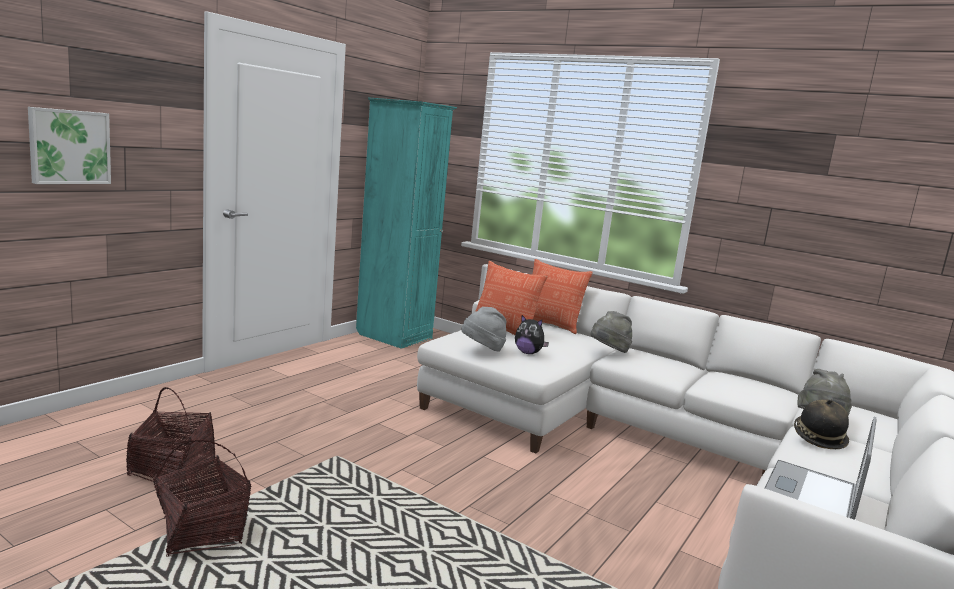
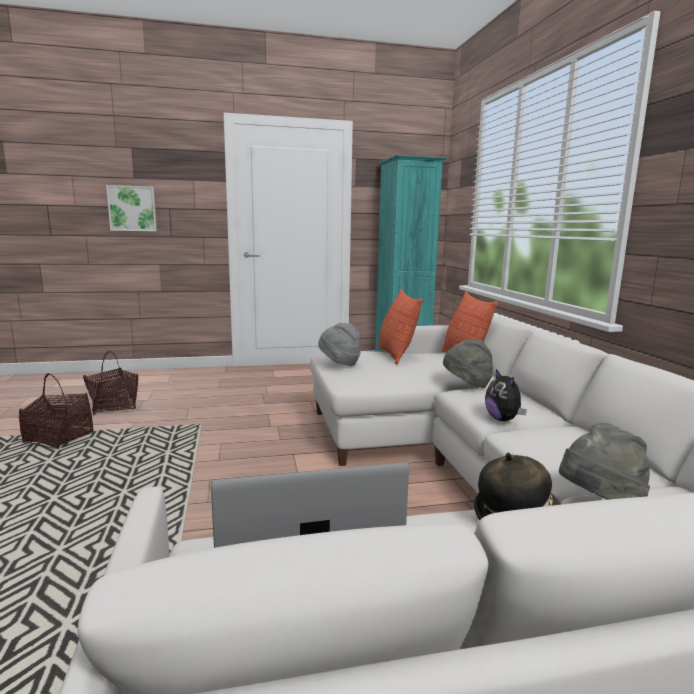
camera: 45 degrees right, 0 degrees up
(528, 353) = (376, 371): plush toy -> plush toy (503, 419)

